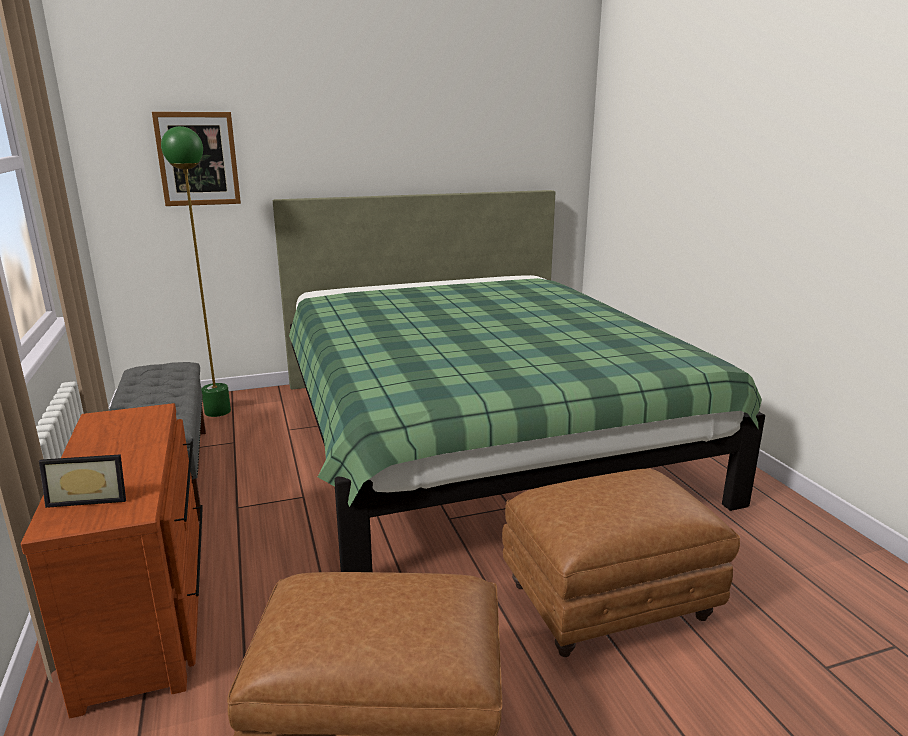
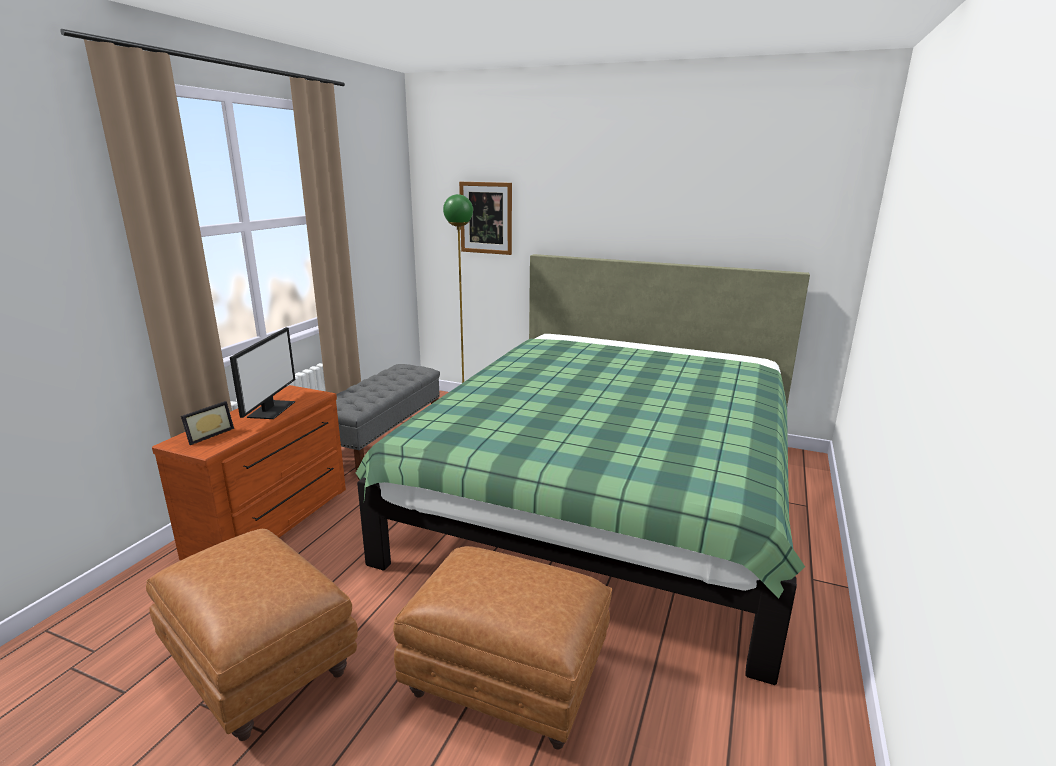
camera: 40 degrees right, 0 degrees up
(90, 498) = (208, 435): picture frame -> picture frame turned 90 degrees counterclockwise
(120, 443) = (271, 409): none -> monitor

